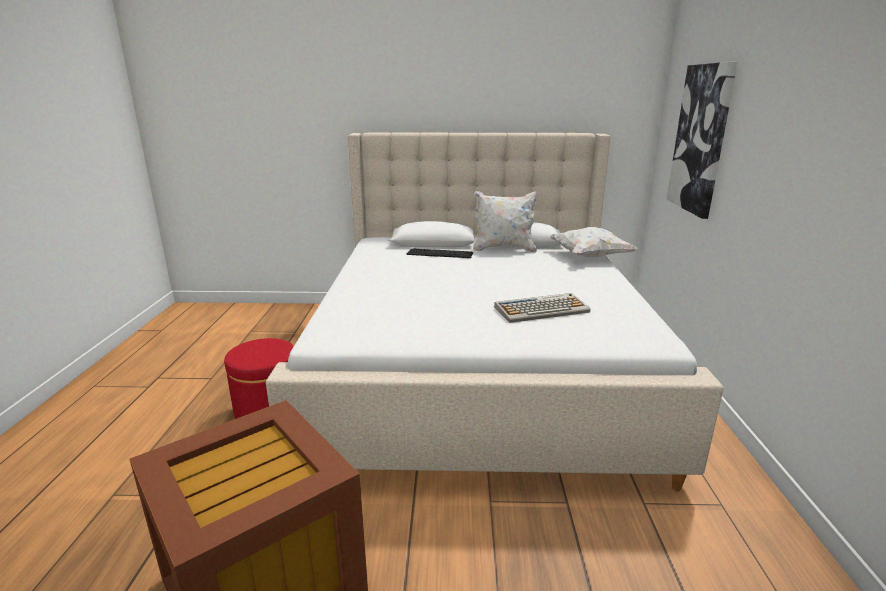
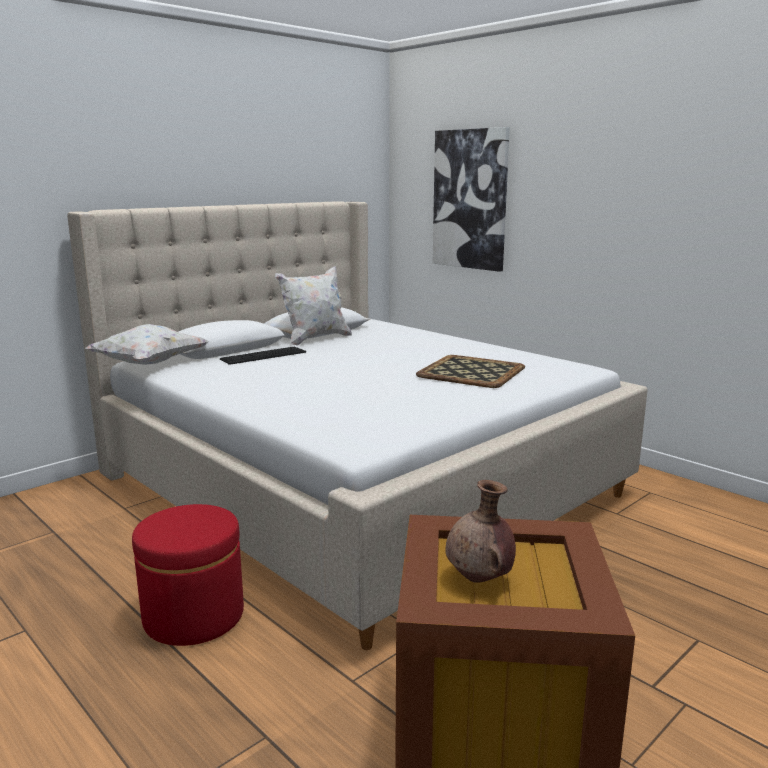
camera: 45 degrees left, 5 degrees down
(226, 465) = (480, 579): none -> brown vase
(542, 309) = (470, 371): keyboard -> tray
(589, 256) = (403, 329): white pillow -> white pillow (149, 364)

